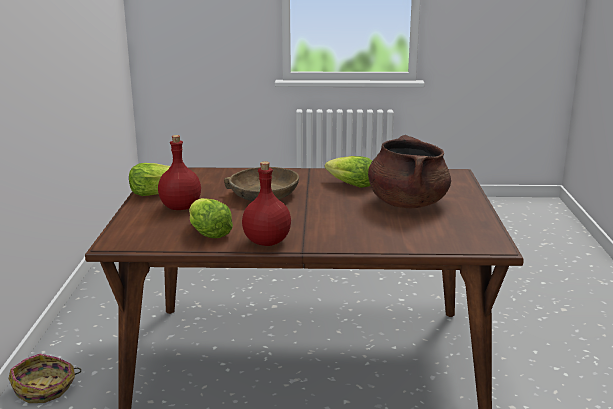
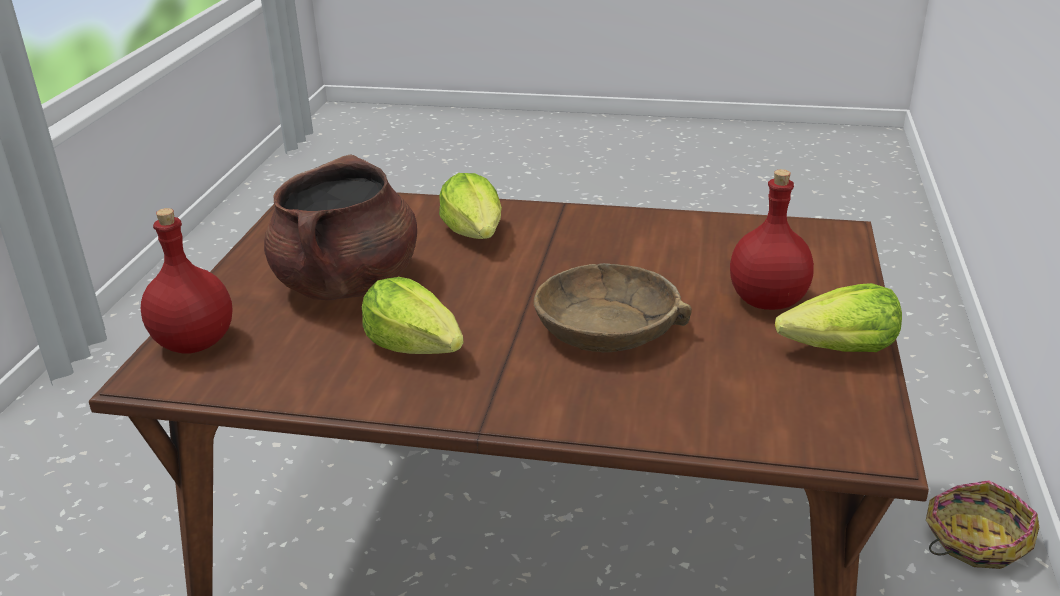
camera: 170 degrees left, 10 degrees up
(208, 232) = (701, 241): lettuce -> lettuce (475, 233)
(266, 242) = (612, 220): red bottle -> red bottle (195, 343)

